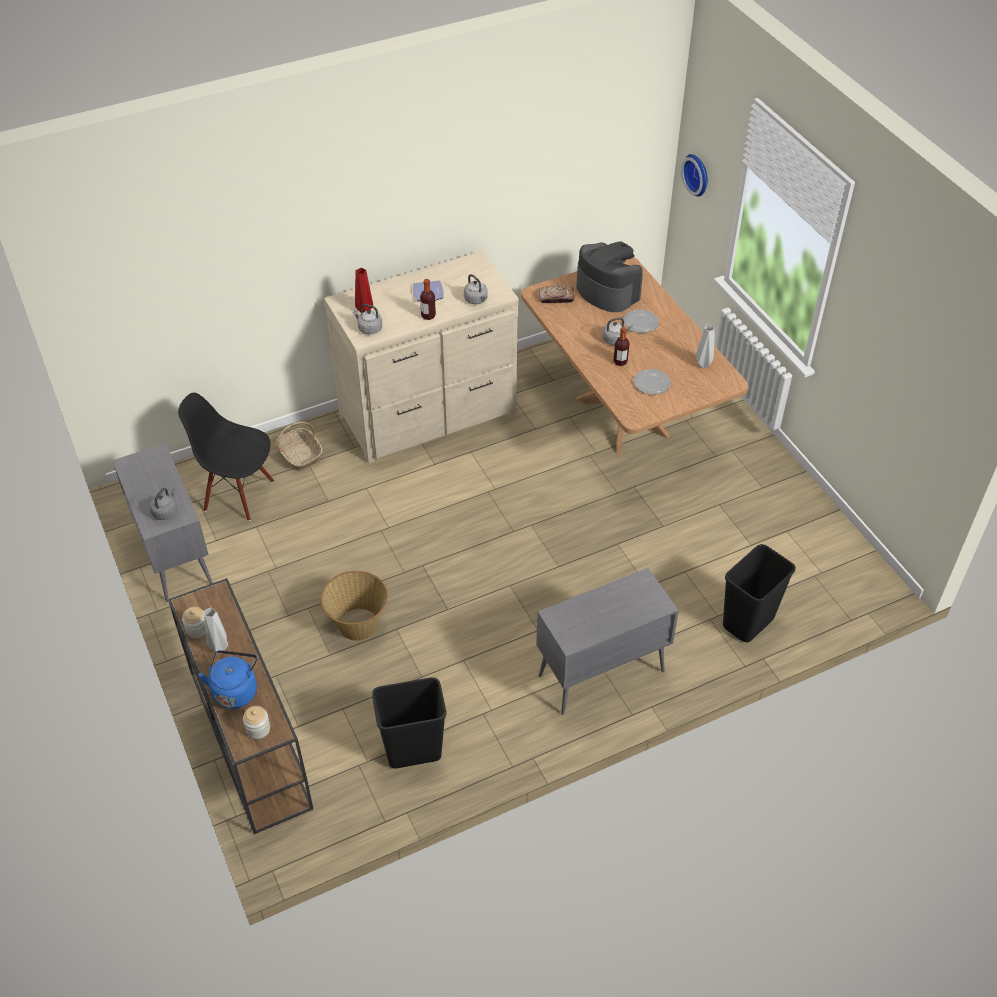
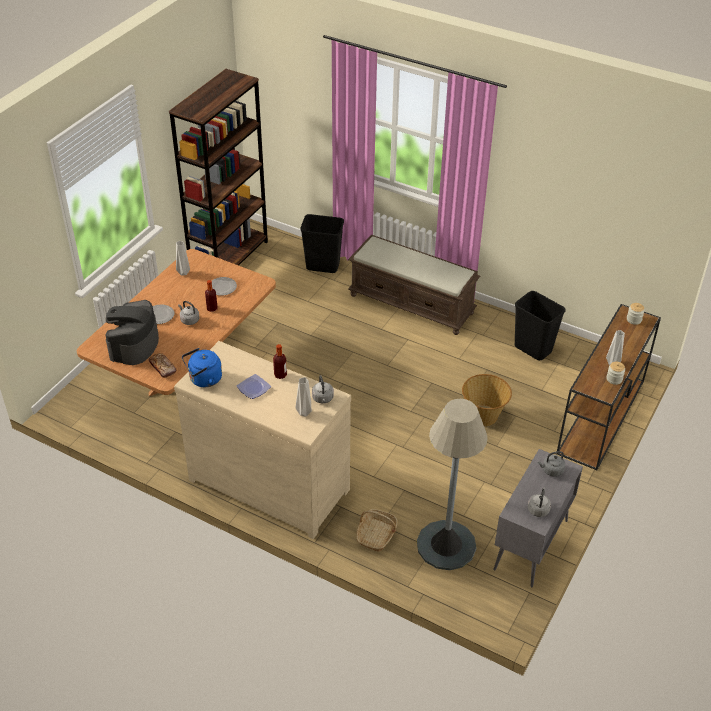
camera: 125 degrees left, 5 degrees down
(235, 690) = (626, 341): blue kettle -> blue kettle (204, 380)
(239, 494) = (446, 545): black chair -> grey floor lamp
(365, 309) = (303, 413): red vase -> grey vase
(476, 300) = (240, 359): grey kettle -> grey kettle (538, 509)
(600, 674) = (412, 304): grey cabinet -> brown bench
(698, 174) = (26, 267): wall clock -> none
(826, 537) = (229, 259): none -> brown bookcase

